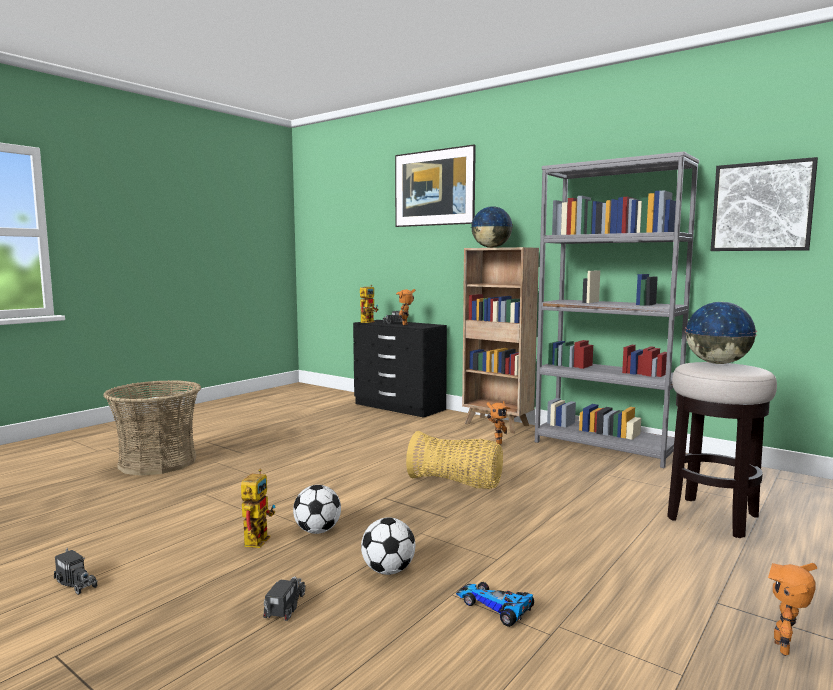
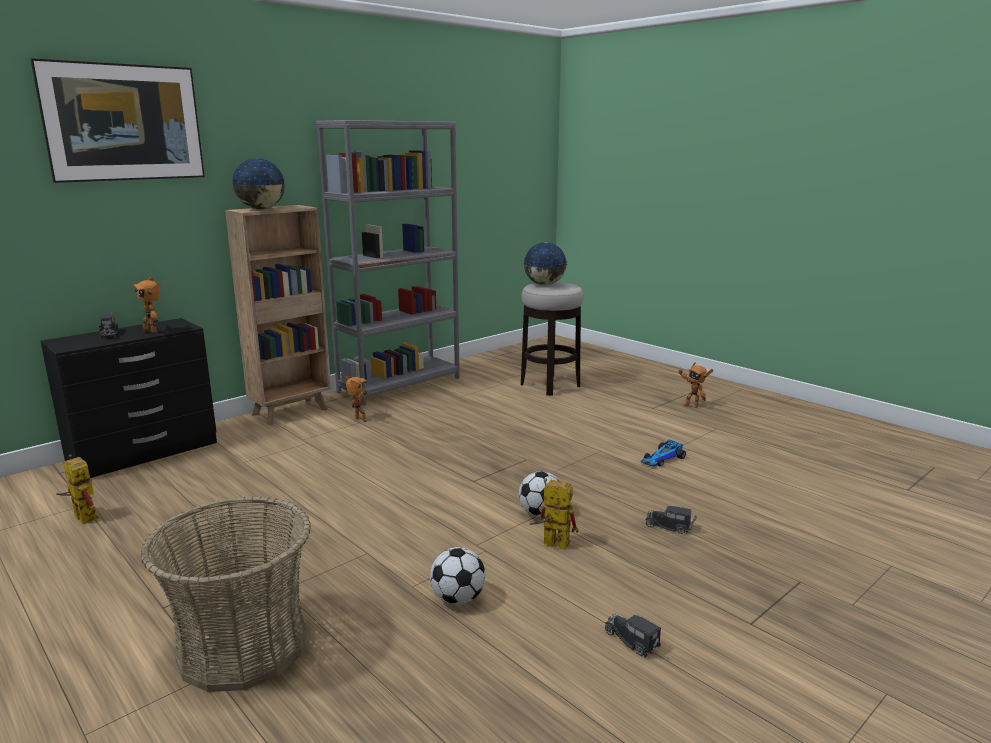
camera: 80 degrees left, 10 degrees up
(75, 582) = (633, 642): toy truck -> toy truck turned 90 degrees counterclockwise
(368, 321) = (66, 345): toy robot -> toy robot (82, 516)
(388, 571) = (616, 487): football -> football (458, 599)
(456, 483) = (453, 448): basket -> none
(761, 207) = (459, 163): picture -> none

